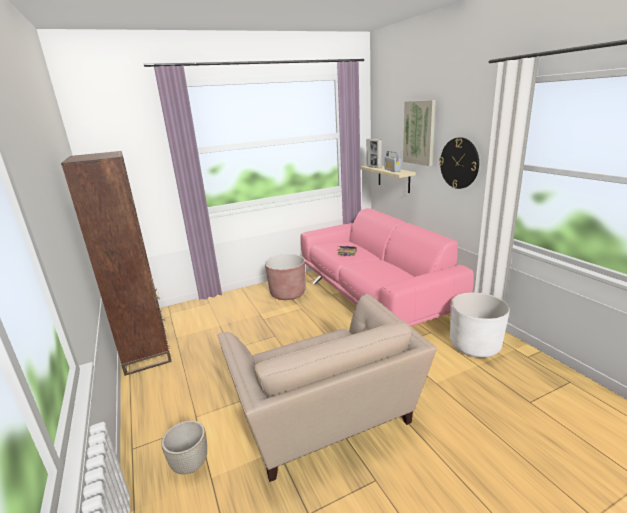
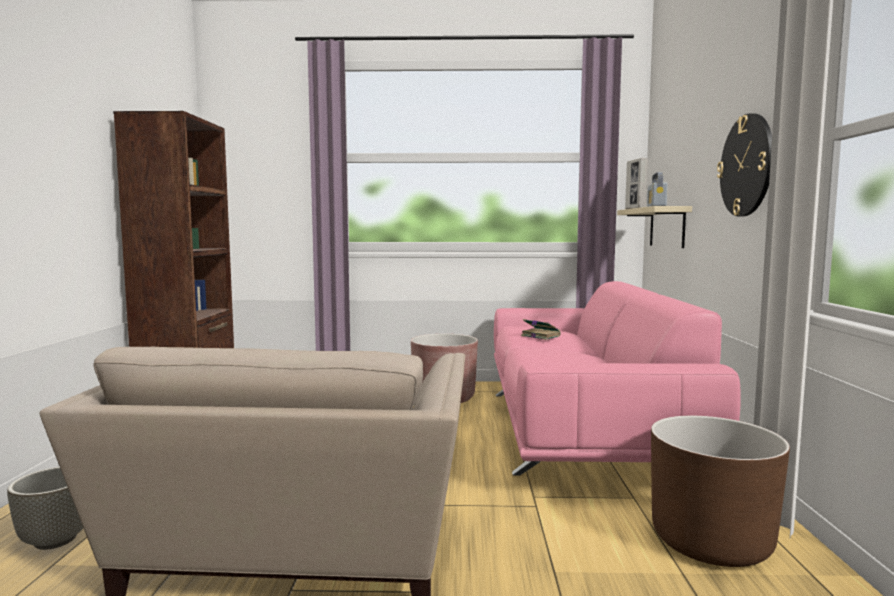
camera: 25 degrees right, 15 degrees down
(419, 132) = (698, 131): picture -> none
(474, 346) = (711, 542): white planter -> brown planter

